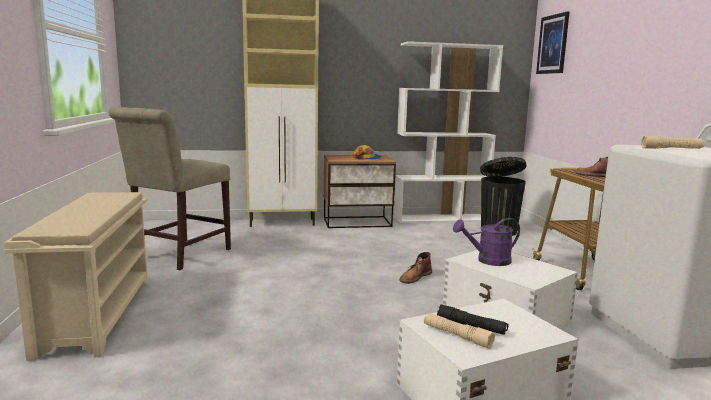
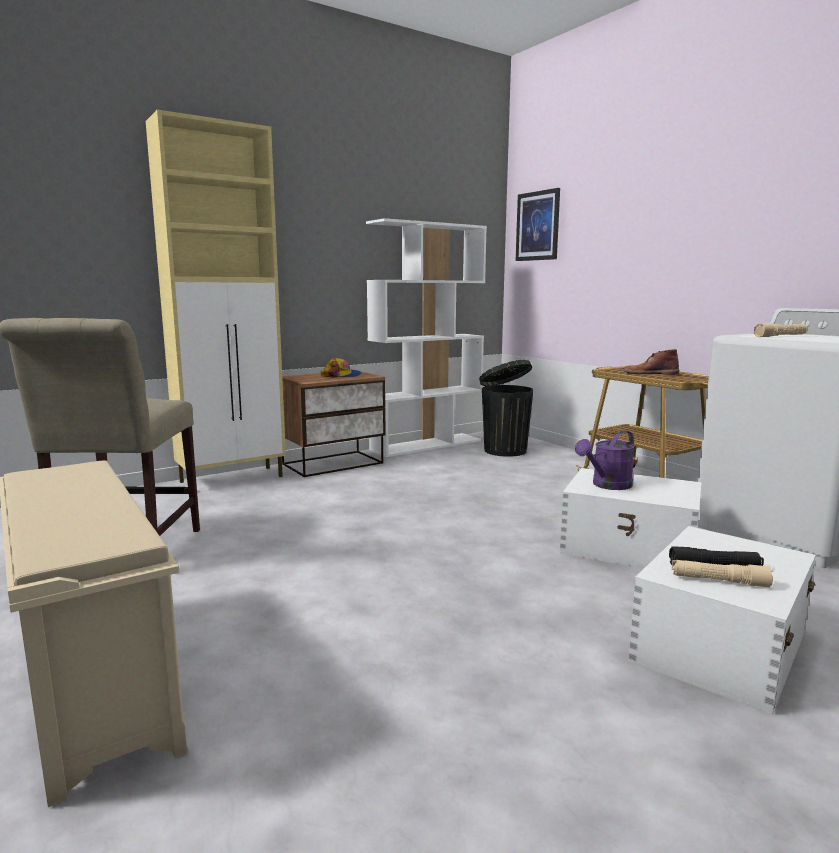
camera: 25 degrees left, 0 degrees up
(415, 277) = (485, 522): brown boot -> none

